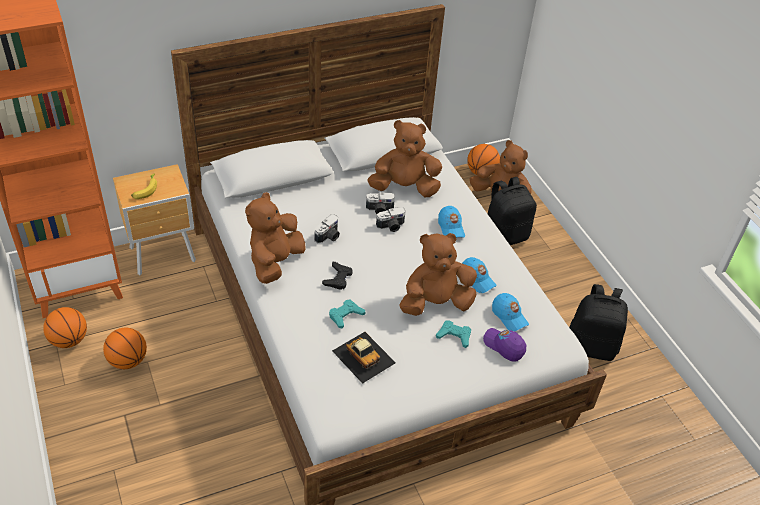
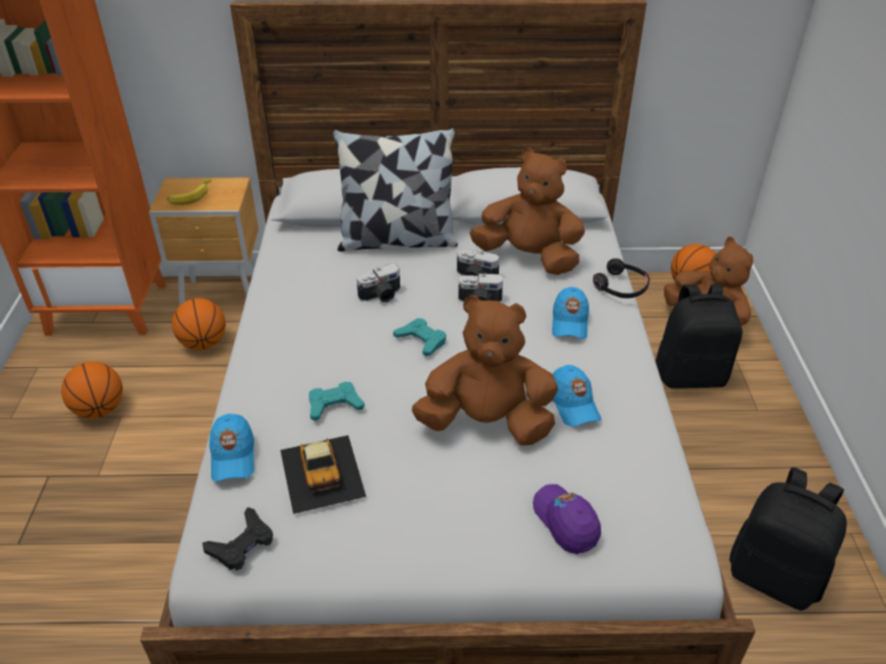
camera: 25 degrees right, 5 degrees down
(69, 340) = (53, 367): basketball -> basketball (203, 343)
(275, 262) = (287, 311): brown plush toy -> none
(314, 193) = (397, 240): none -> pillow
(338, 278) = (358, 352): black game controller -> black game controller (242, 544)
(454, 336) = (489, 481): turquoise game controller -> turquoise game controller (421, 340)
(469, 196) = (621, 287): none -> black headphones
(509, 316) = (600, 475): blue cap -> blue cap (233, 456)

